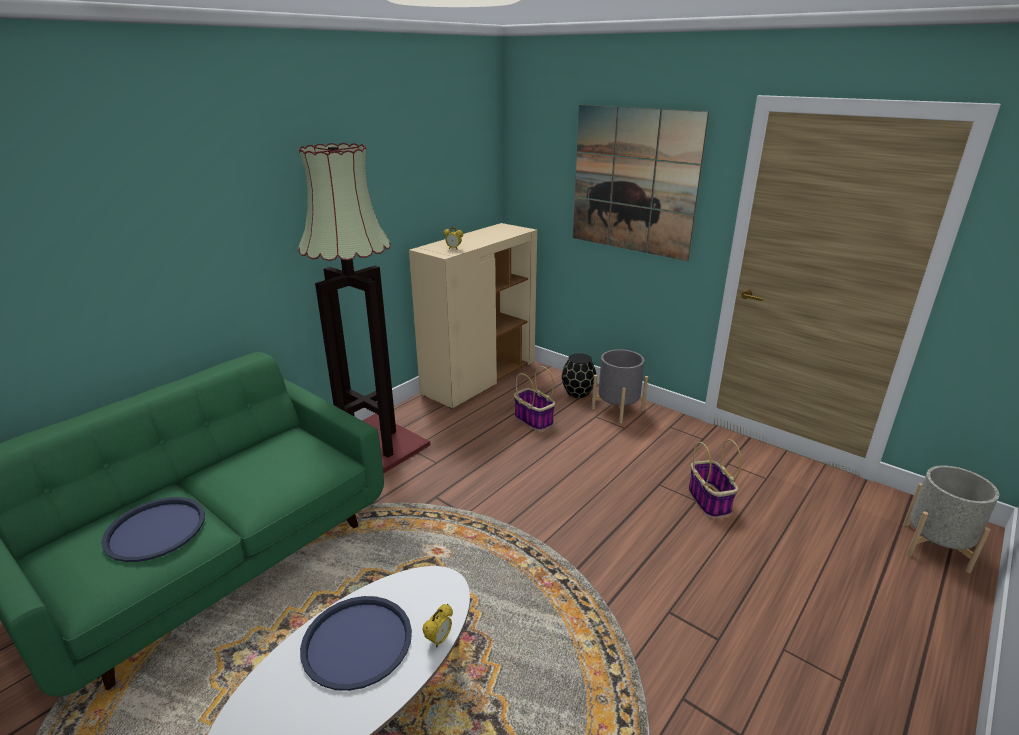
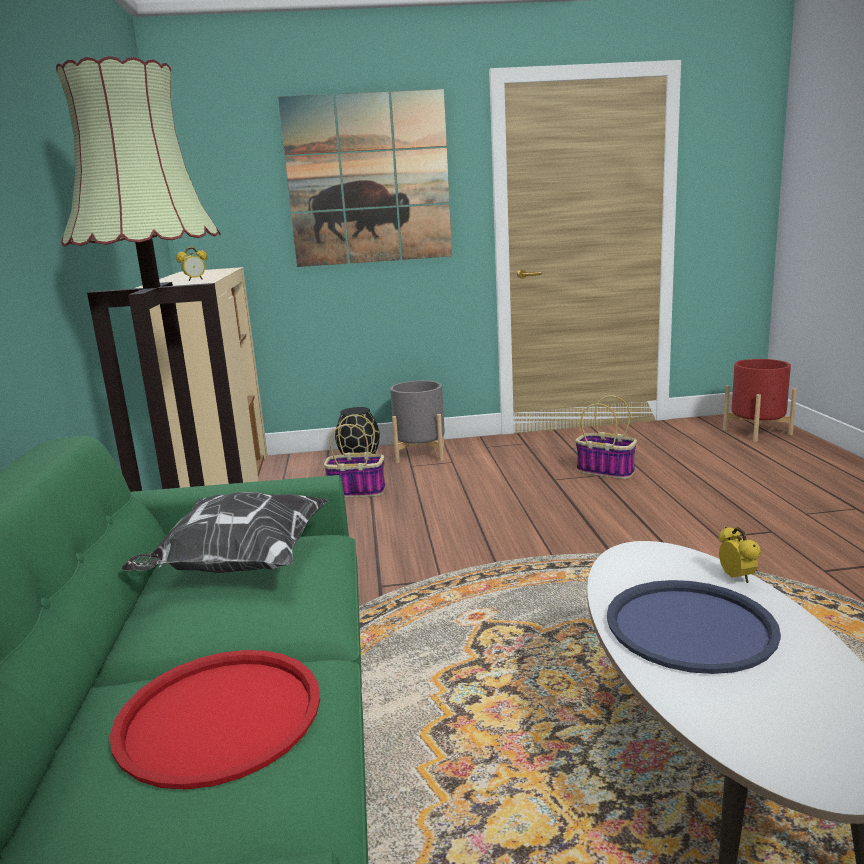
camera: 45 degrees left, 10 degrees down
(155, 530) = (220, 716): blue tray -> red tray
(284, 457) = (238, 566): none -> pillow
(935, 547) = (757, 432): grey planter -> red planter

